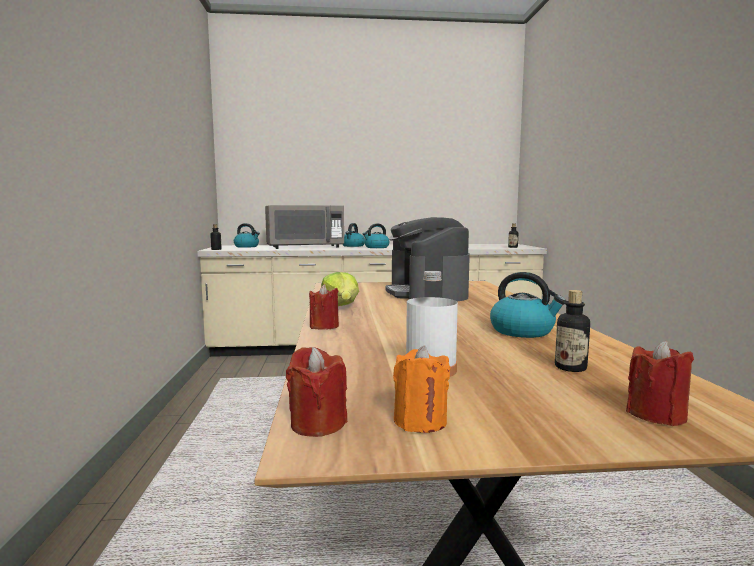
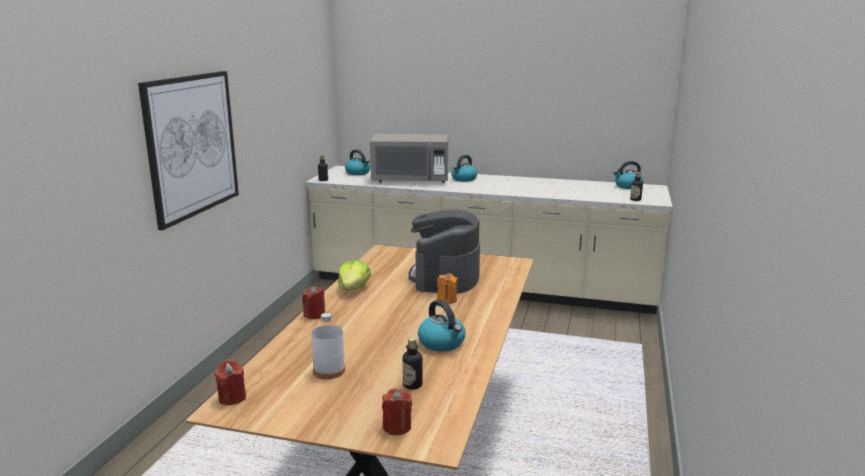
camera: 20 degrees right, 10 degrees up
(96, 151) = (192, 145): none -> picture
(376, 247) = (482, 186): kettle -> kettle (628, 186)
(420, 421) = (278, 406): orange candle -> orange candle (447, 300)

